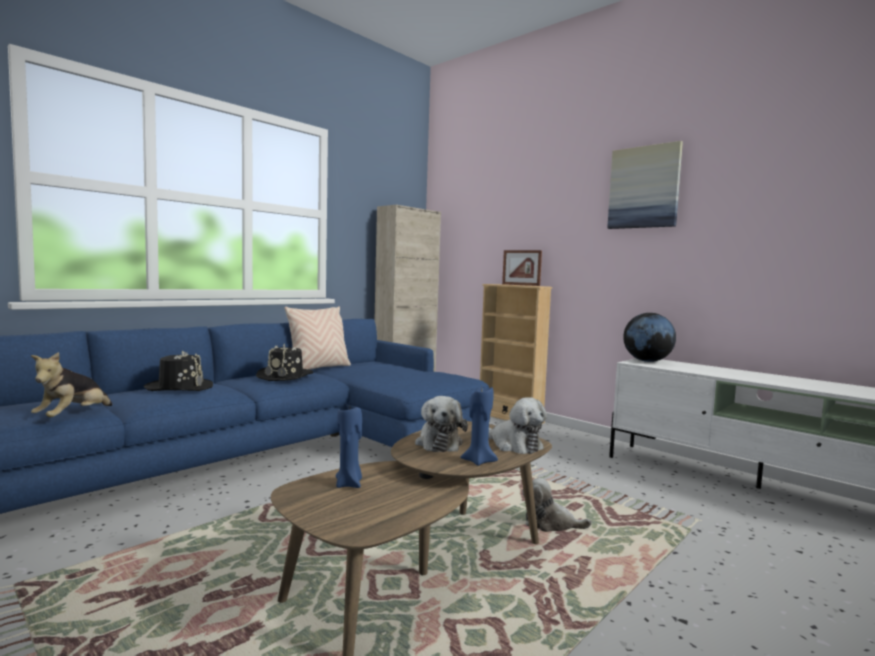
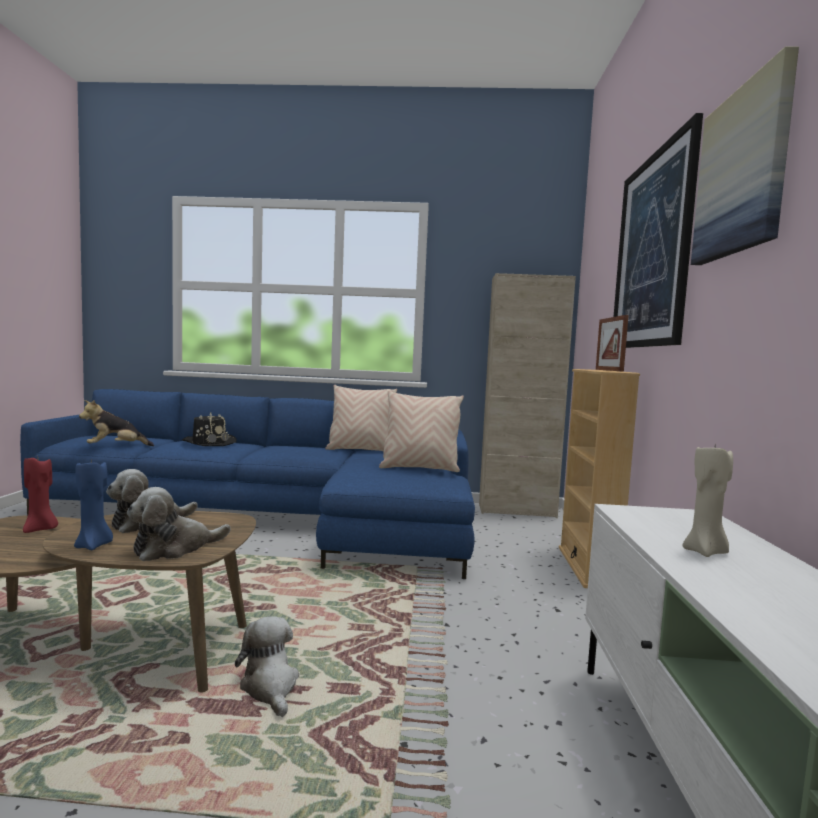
camera: 50 degrees right, 0 degrees up
(285, 376) = (296, 449): black hat -> none
(349, 484) = (40, 529): blue candle -> red candle
(415, 371) = (419, 468): none -> beige pillow
(513, 445) = (174, 548): plush toy -> plush toy turned 45 degrees clockwise
(550, 211) = (651, 251): none -> picture
(647, 361) = (669, 516): globe -> none
(698, 369) = (705, 552): none -> beige candle

